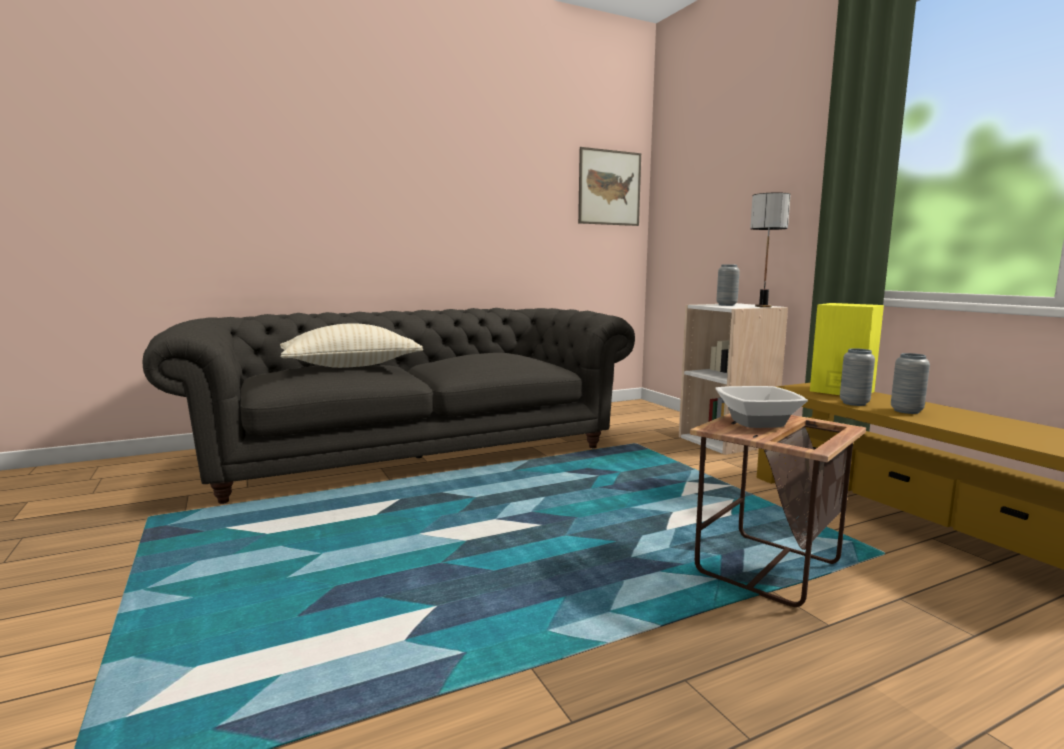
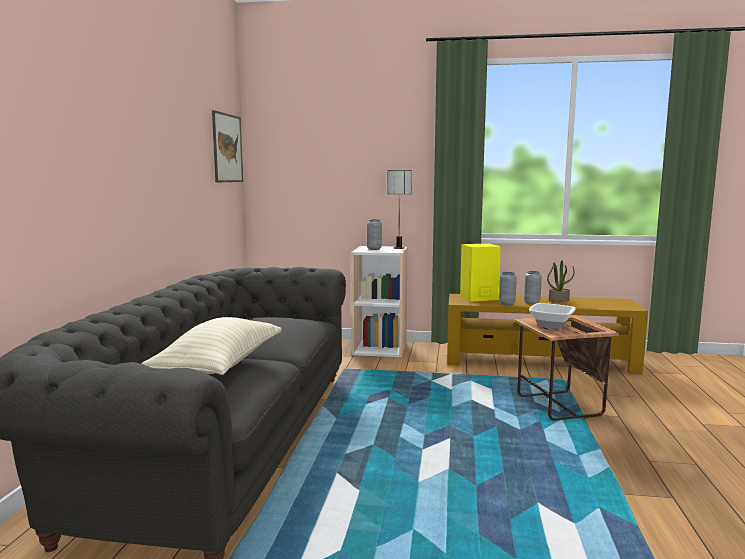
camera: 55 degrees left, 0 degrees up
(979, 420) = (558, 300): none -> potted plant

